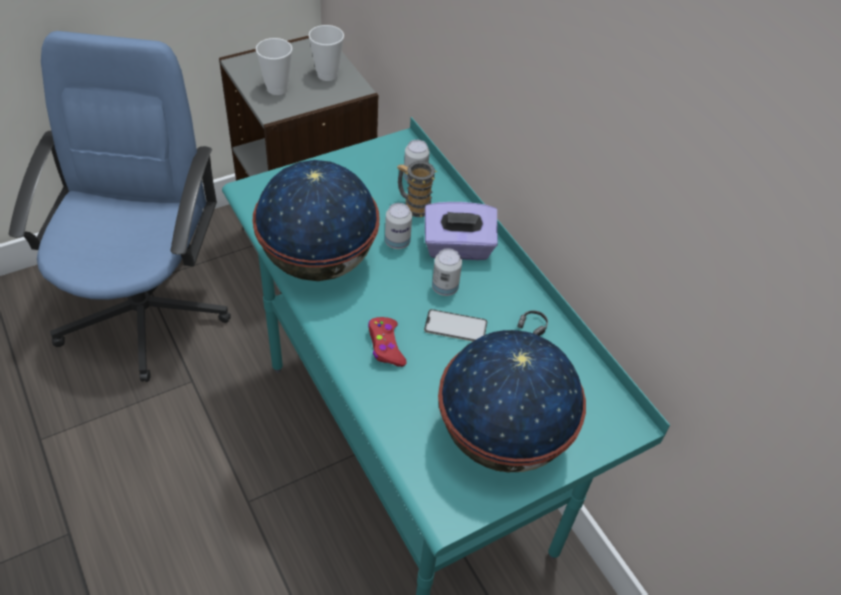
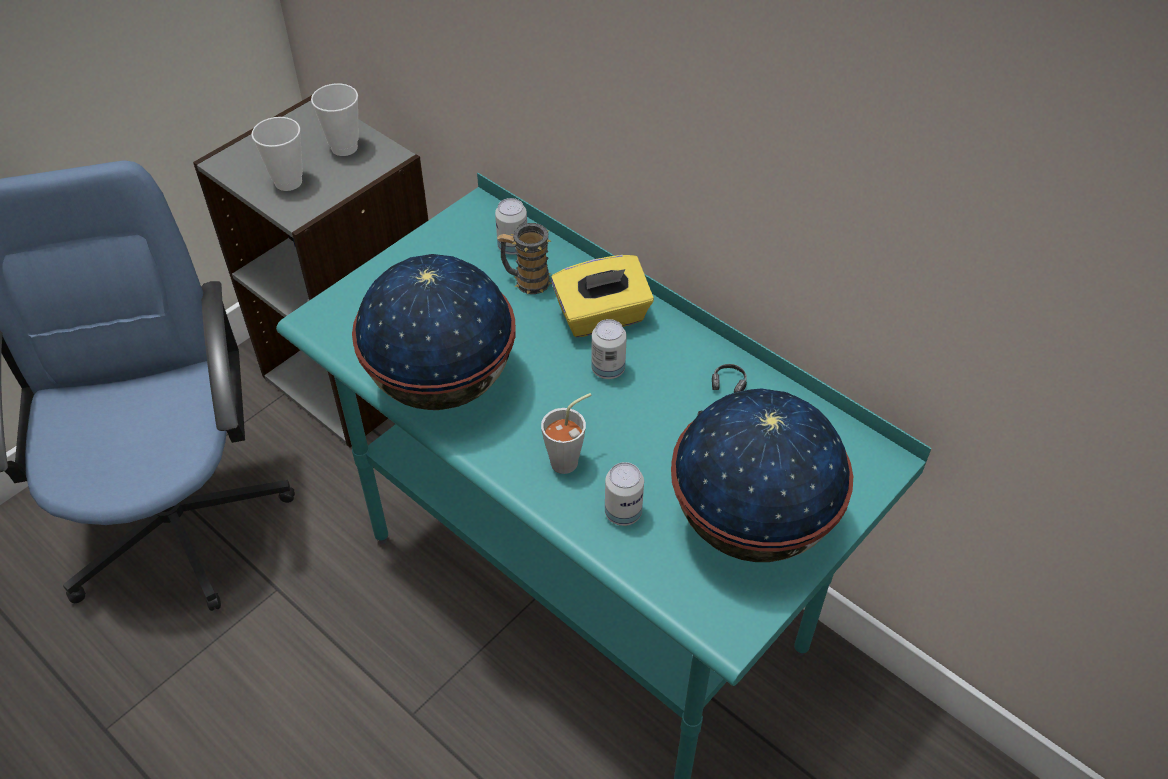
camera: 15 degrees left, 0 degrees up
(386, 346) = (570, 460): red game controller -> grey cup
(397, 242) = (527, 331): can -> can (623, 513)
(455, 326) = (641, 411): phone -> none
(458, 248) = (602, 317): purple tissue box -> yellow tissue box

